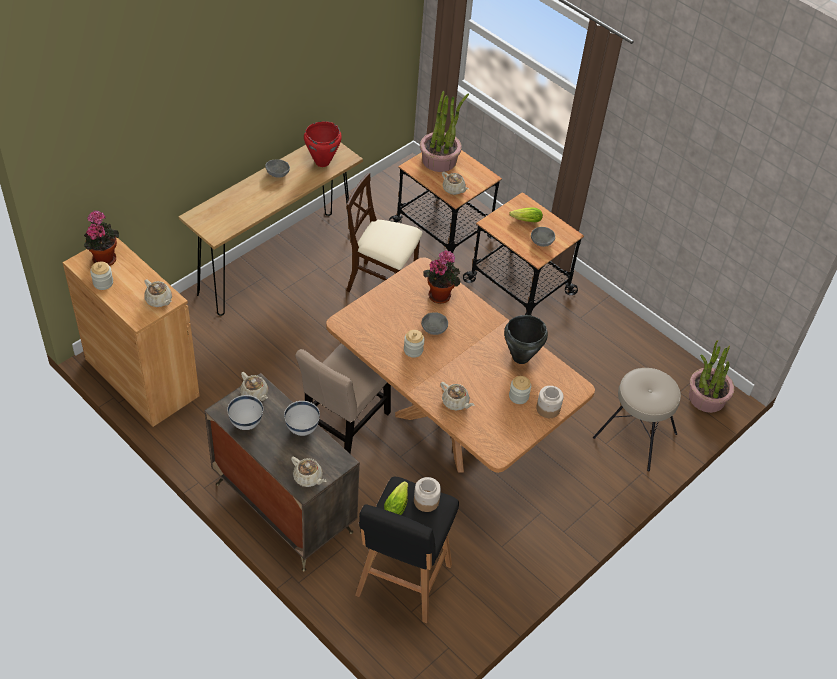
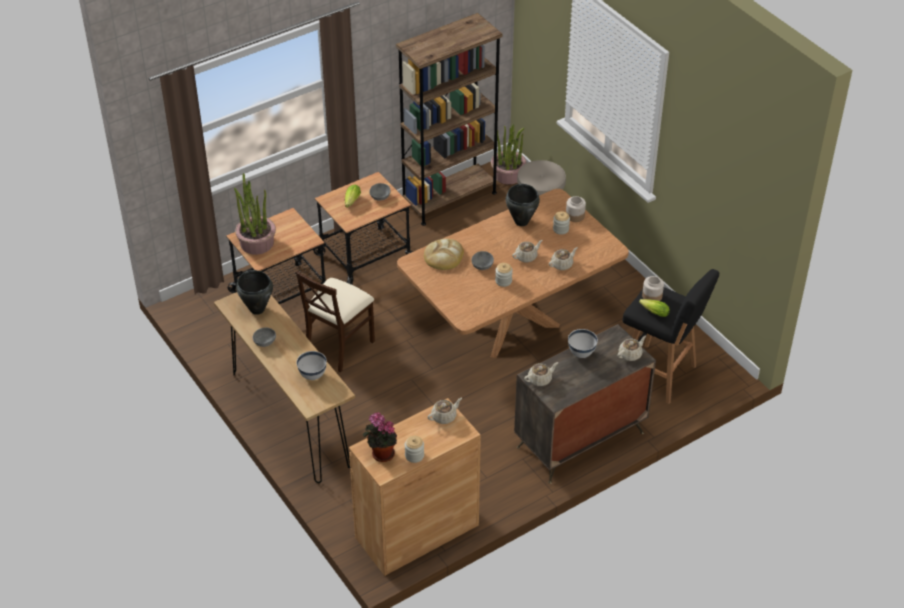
camera: 75 degrees left, 5 degrees down
(246, 423) = (571, 387): white bowl -> white bowl (312, 376)
(322, 162) = (257, 309): red cooking pot -> black cooking pot
(344, 425) = (499, 391): beige chair -> none
(440, 294) = (443, 256): potted plant -> bread
(454, 189) = (299, 239): beige teapot -> beige teapot (526, 257)
(642, 347) = (449, 198): none -> brown bookcase

